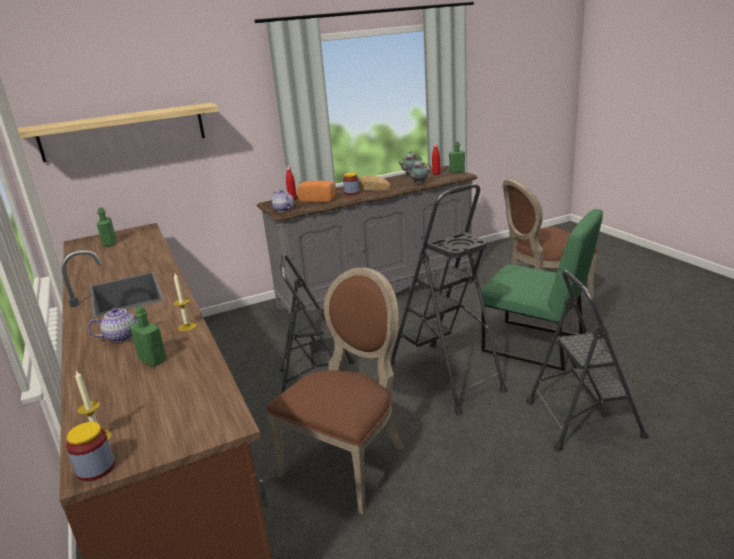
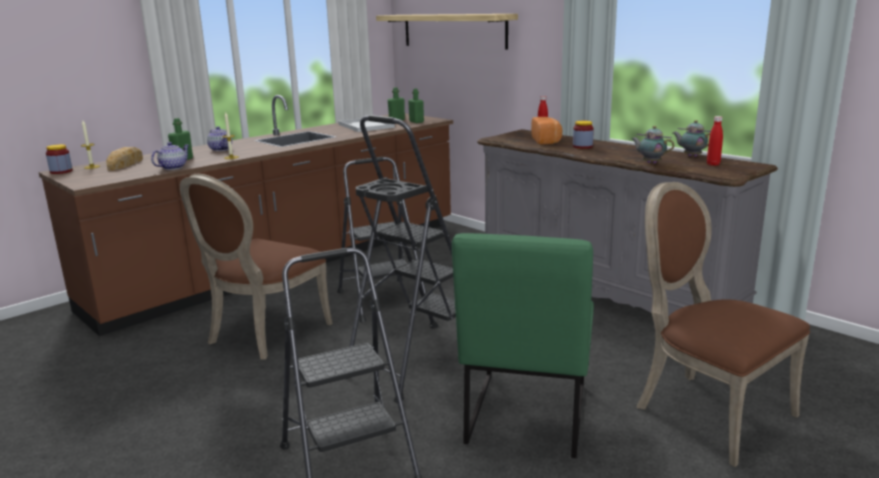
camera: 70 degrees right, 5 degrees down
(118, 257) = (367, 126): none -> white tray
(283, 210) = (502, 137): teapot -> teapot (172, 168)
(349, 460) = (264, 334): brown chair -> brown chair turned 105 degrees clockwise
(371, 188) = (610, 150): bread -> bread (125, 164)
(457, 172) = (738, 171): green bottle -> green bottle (416, 122)

